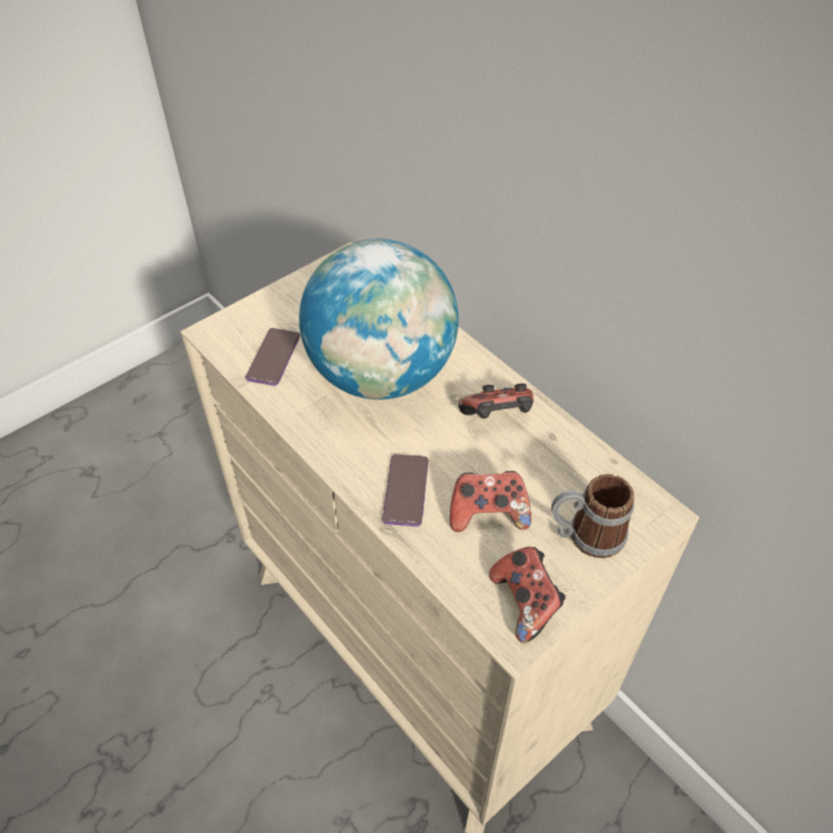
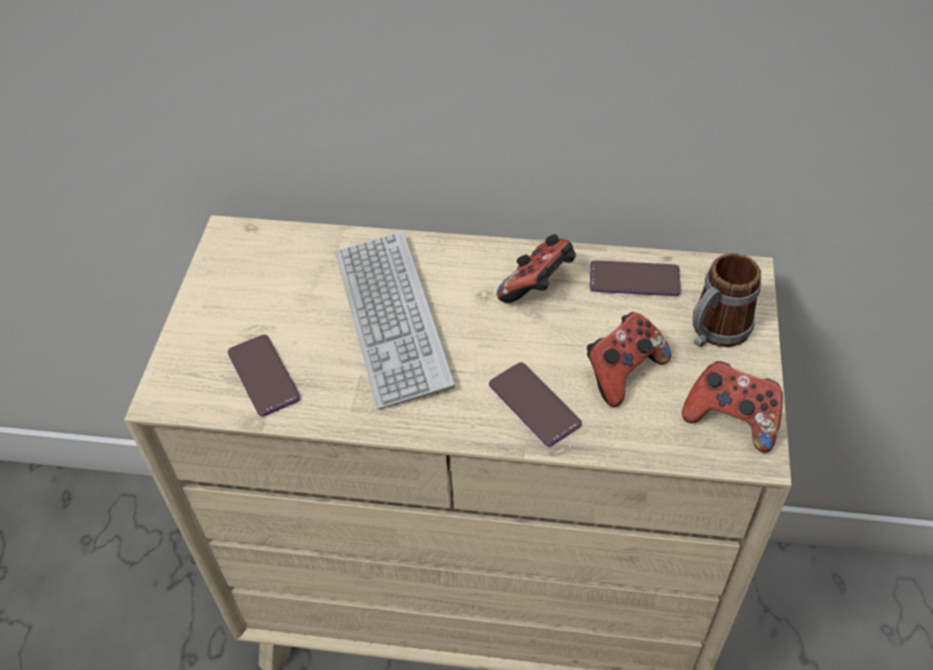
camera: 40 degrees left, 0 degrees up
(382, 374) = (391, 319): globe -> keyboard
(570, 459) = (634, 280): none -> phone

